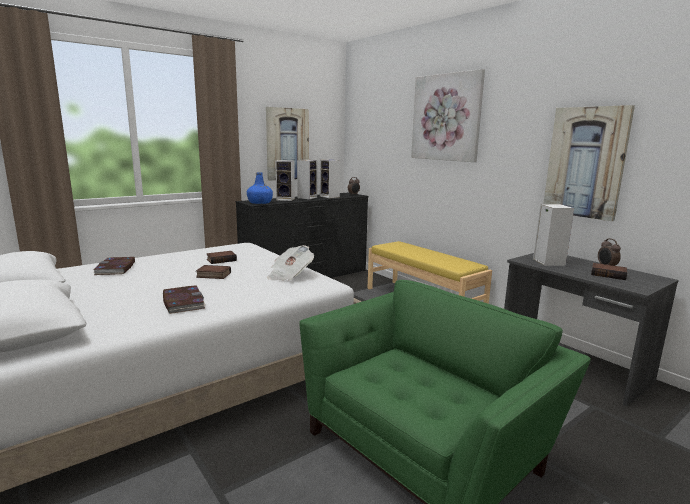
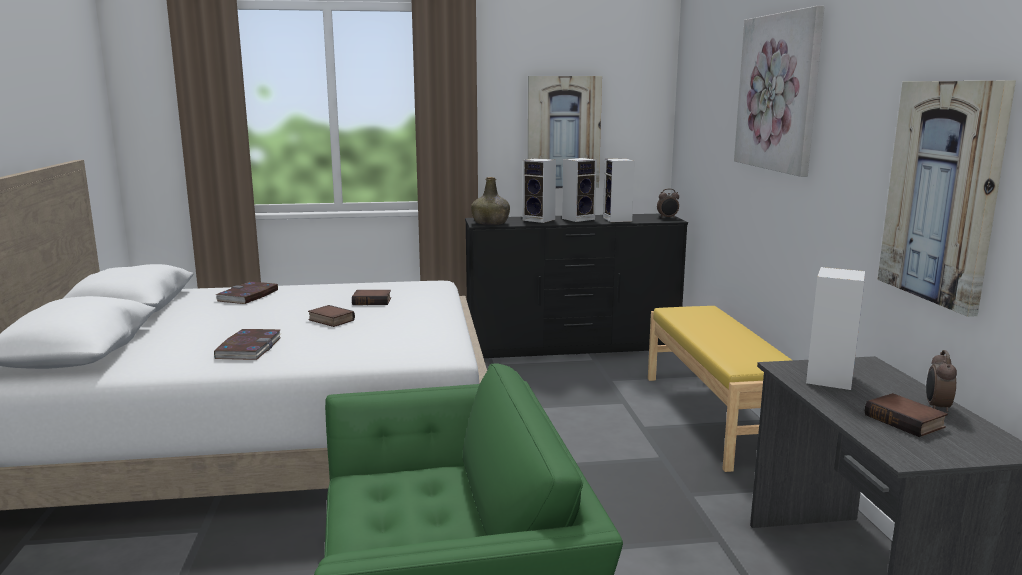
camera: 30 degrees right, 0 degrees up
(260, 203) = (491, 223): blue bottle -> green bottle
(289, 275) = (416, 335): newspaper -> none

